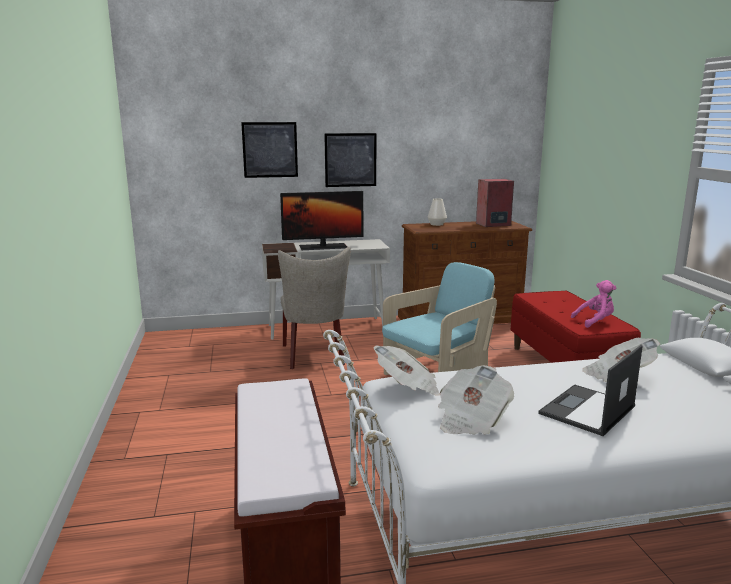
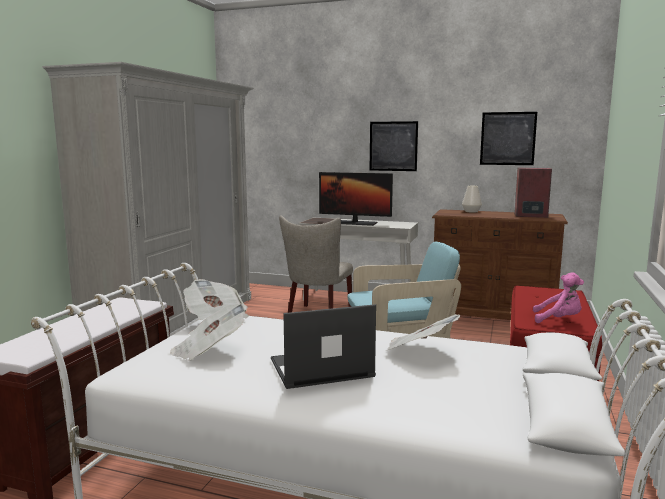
camera: 30 degrees right, 5 degrees down
(169, 395) = (180, 322): none -> white wardrobe
(270, 150) = (324, 136): picture -> picture (507, 138)

